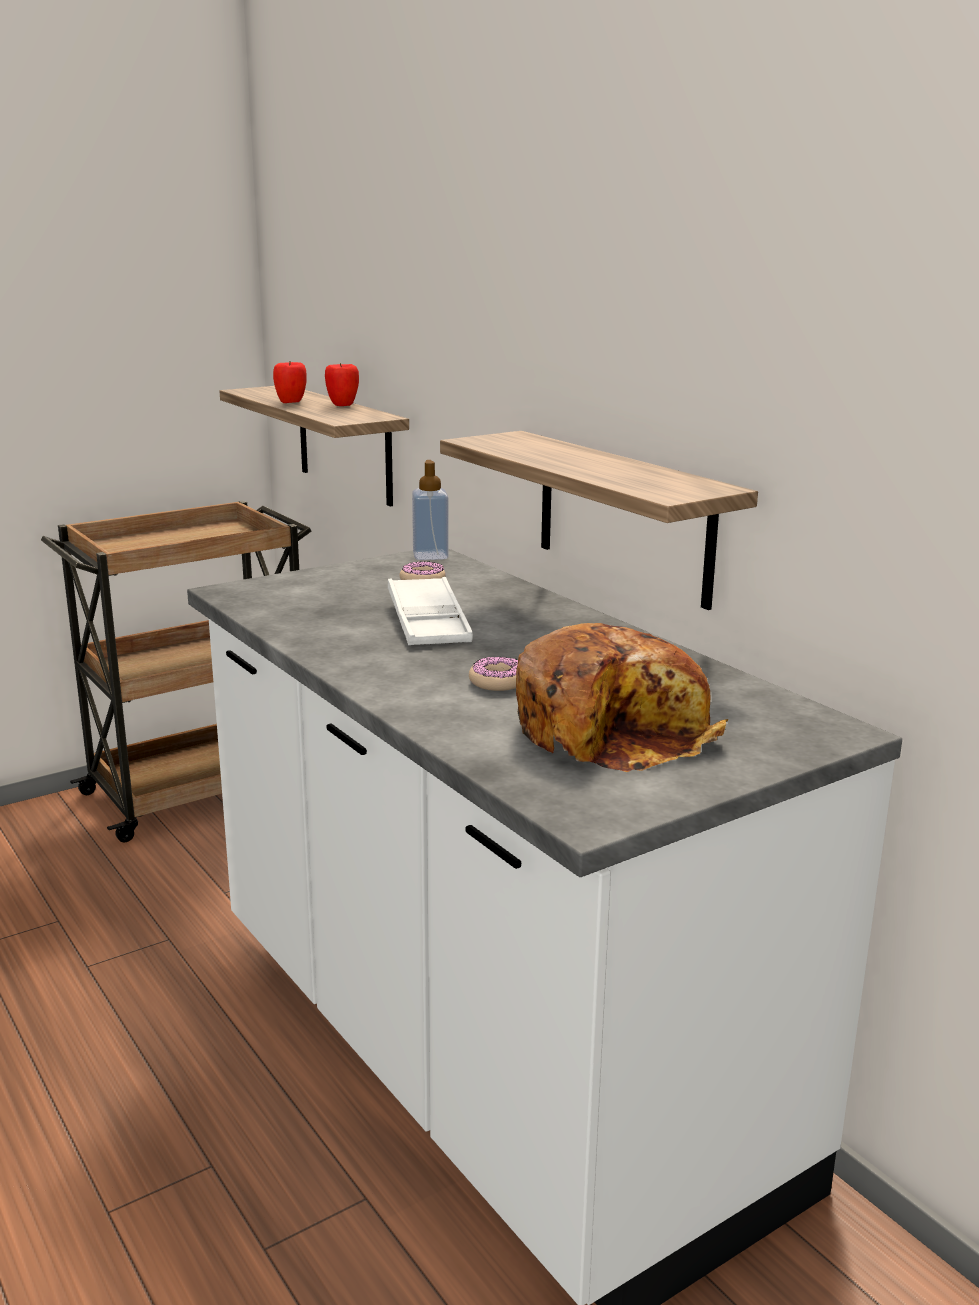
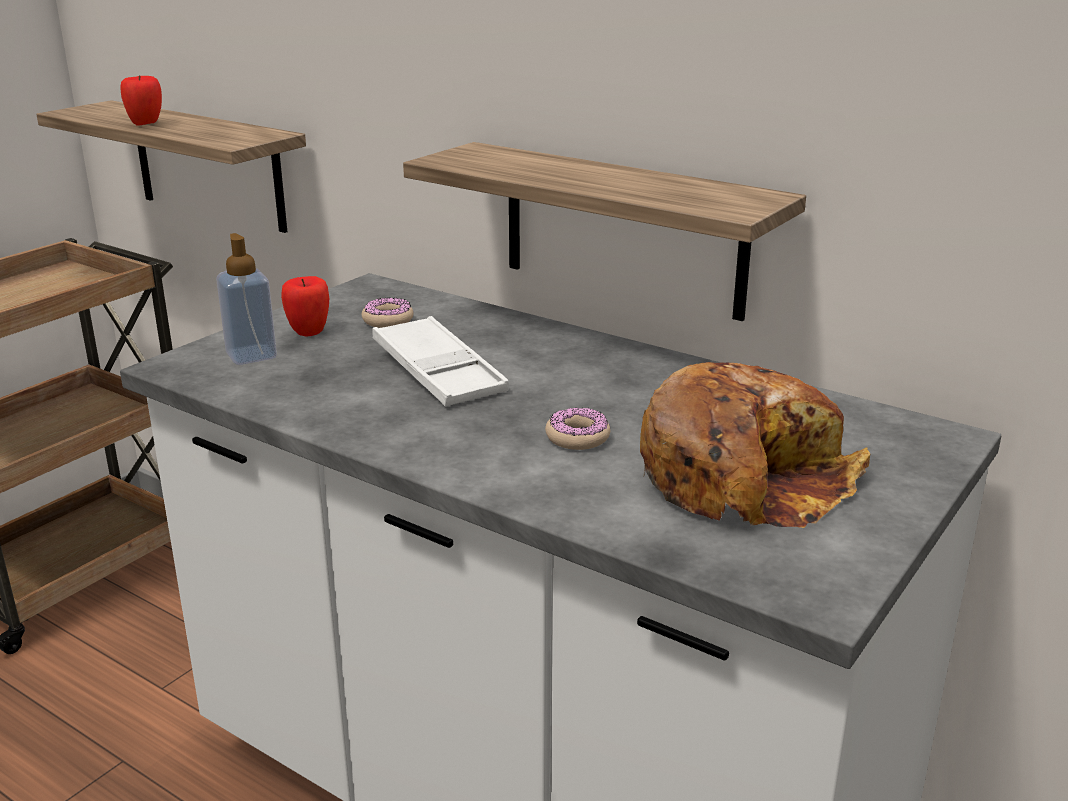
camera: 20 degrees left, 5 degrees up
(342, 405) = (210, 122): apple -> apple (309, 332)
(430, 556) = (370, 288): soap dispenser -> soap dispenser (251, 355)

